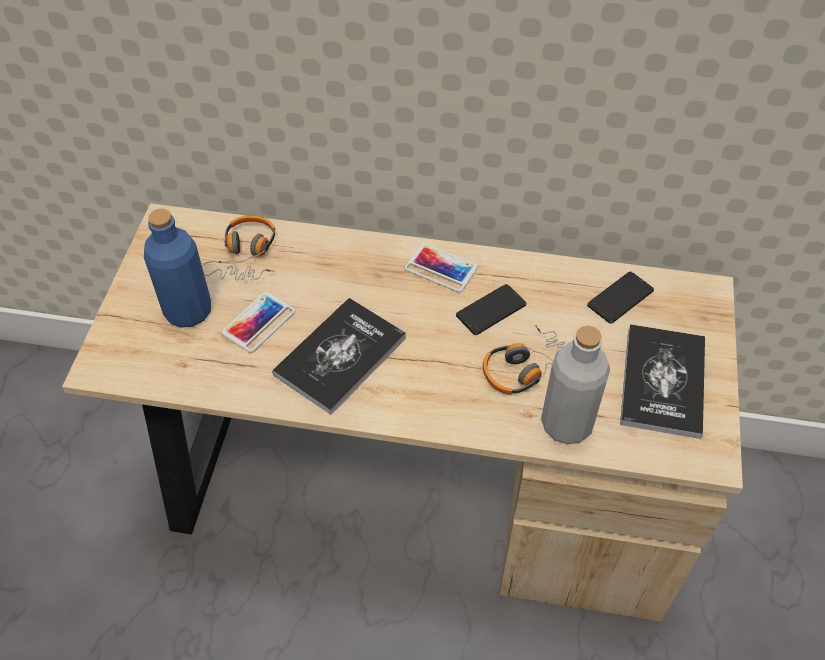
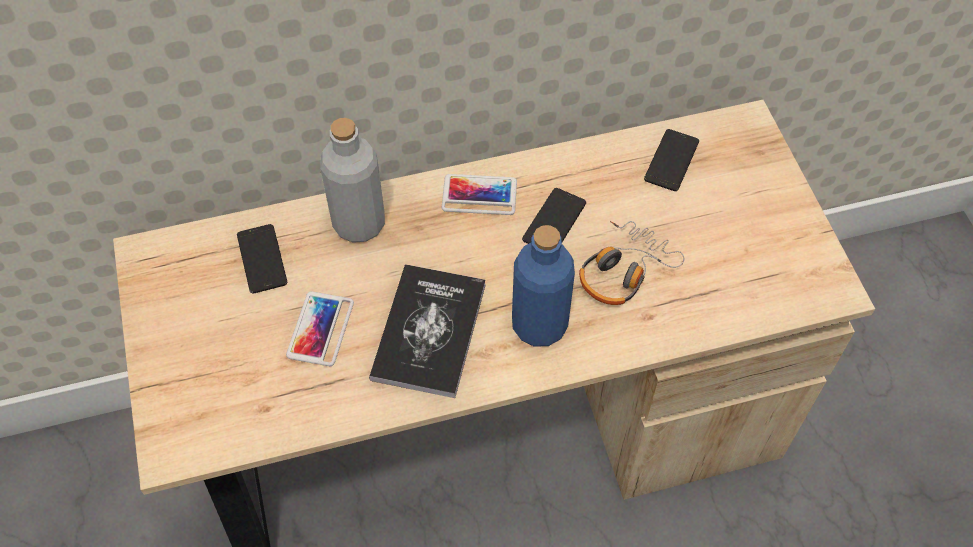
camera: 25 degrees left, 5 degrees up
(188, 311) = (234, 347): blue bottle -> blue bottle (539, 325)
(246, 255) = (262, 259): headphones -> phone
(566, 424) = (689, 311): grey bottle -> grey bottle (359, 223)
(663, 382) = (754, 232): book -> none

